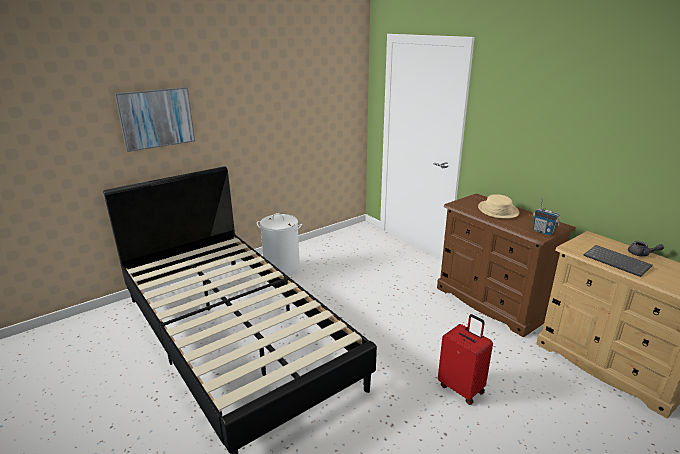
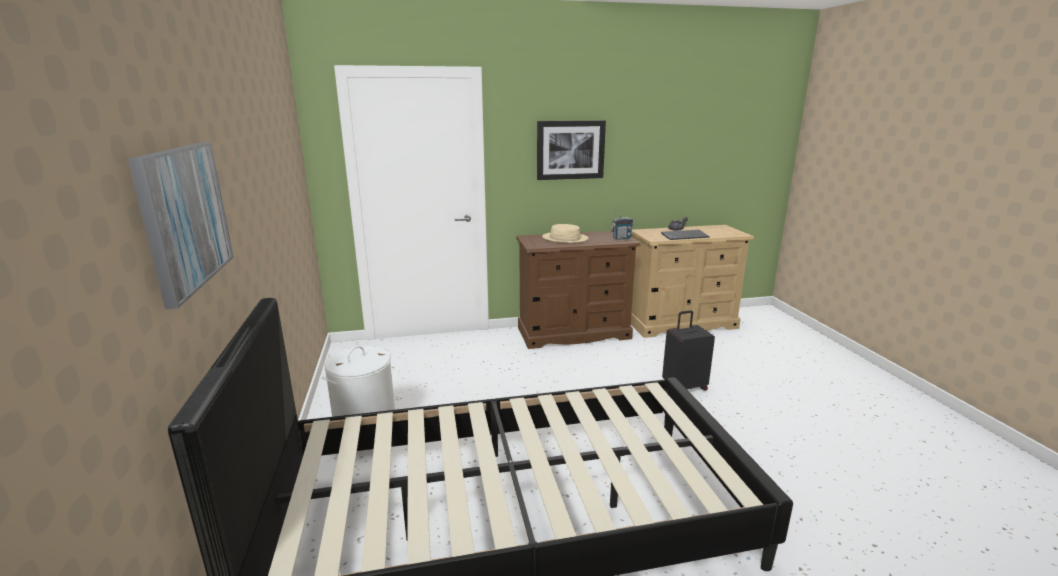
camera: 65 degrees left, 5 degrees down
(461, 388) = (684, 386): red suitcase -> black suitcase
(538, 126) = (570, 150): none -> picture

